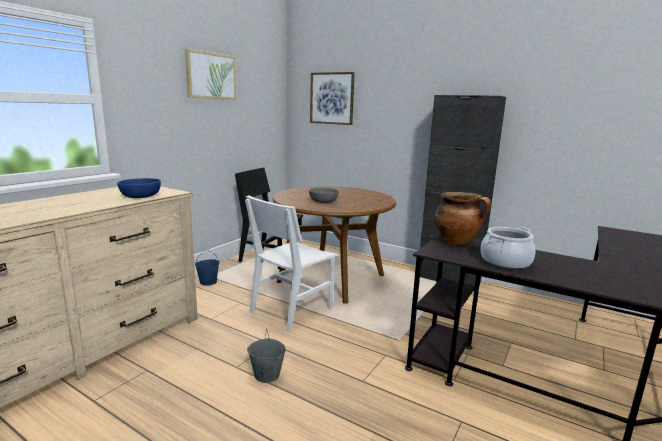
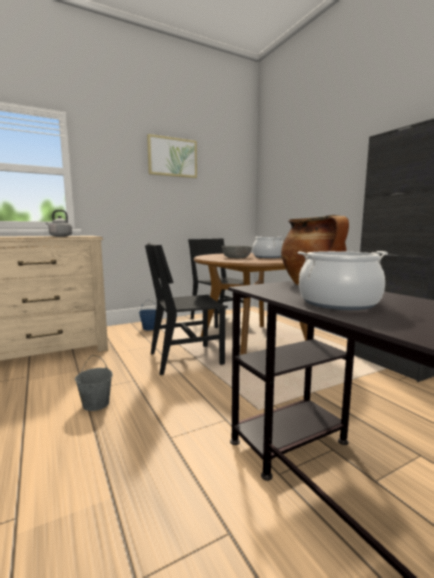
camera: 30 degrees right, 5 degrees down
(140, 196) = (59, 236): blue bowl -> grey kettle
(291, 310) = (185, 358): white chair -> black chair
(332, 98) = (288, 171): picture -> none
(346, 197) = (268, 257): none -> cooking pot

